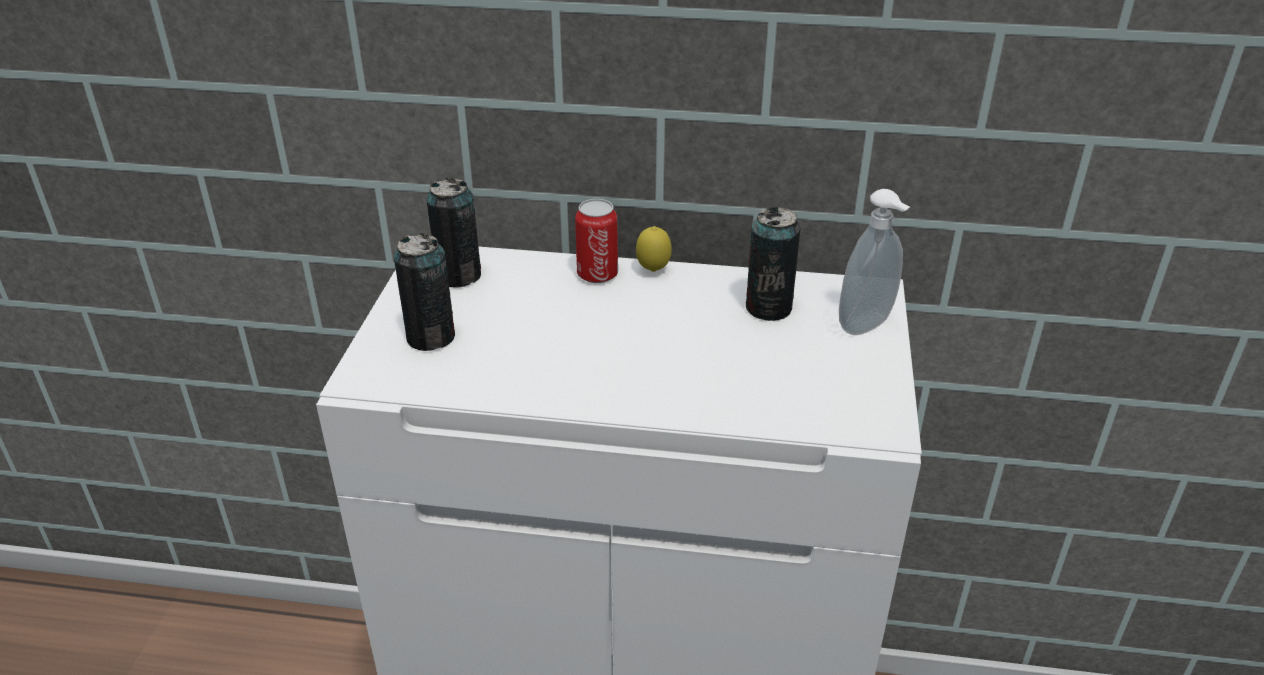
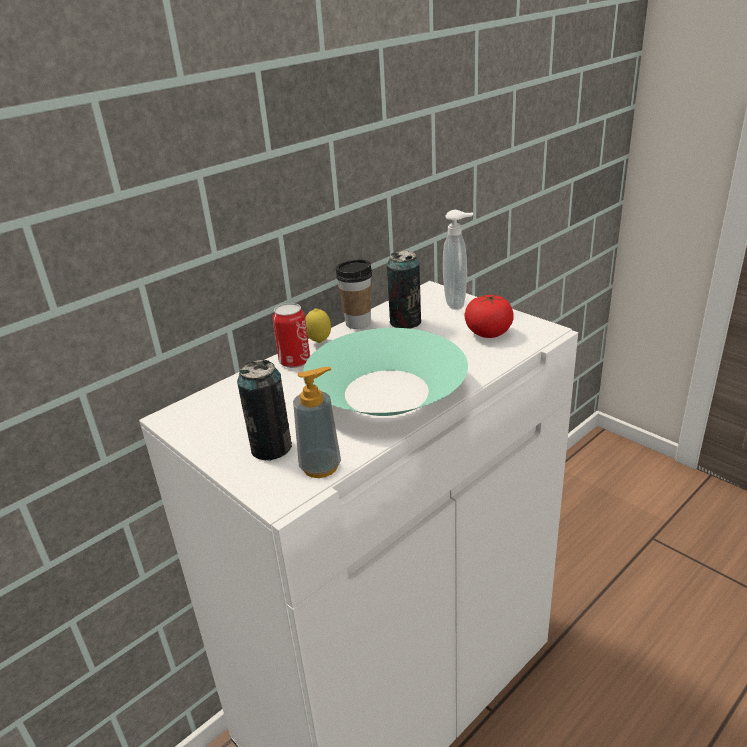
camera: 50 degrees left, 5 degrees down
(425, 383) = (320, 467): none -> soap dispenser
(459, 276) = (216, 413): can -> none
(600, 363) = (387, 391): none -> turquoise bowl
(725, 276) = (358, 323): none -> cup
(818, 383) = (488, 333): none -> tomato

